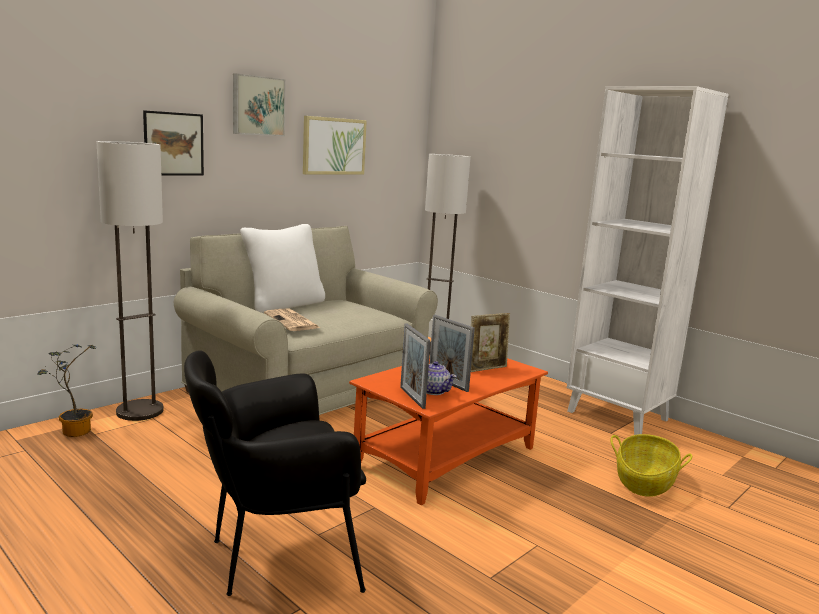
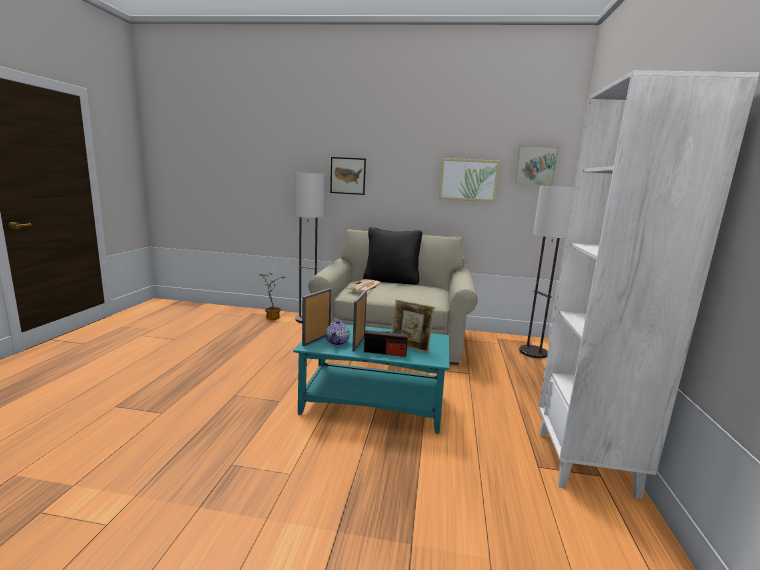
camera: 55 degrees right, 0 degrees up
(257, 106) = (405, 152): picture -> picture (535, 166)
(275, 557) = (204, 392): black armchair -> none
(284, 305) = (391, 280): white pillow -> black pillow
(447, 456) = (374, 404): orange coffee table -> turquoise coffee table
(488, 381) = (385, 353): none -> radio
(644, 482) = (466, 510): basket -> none

